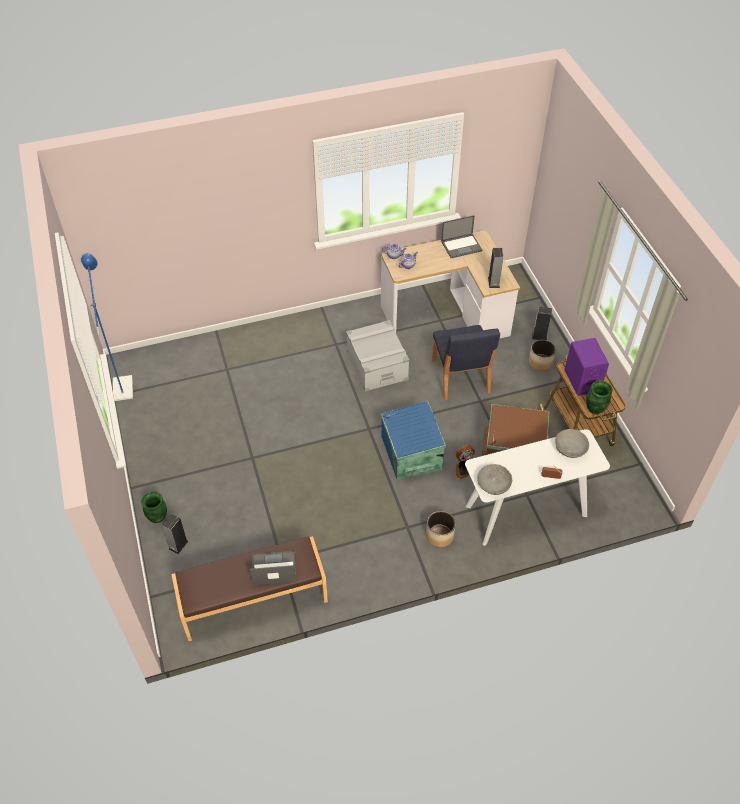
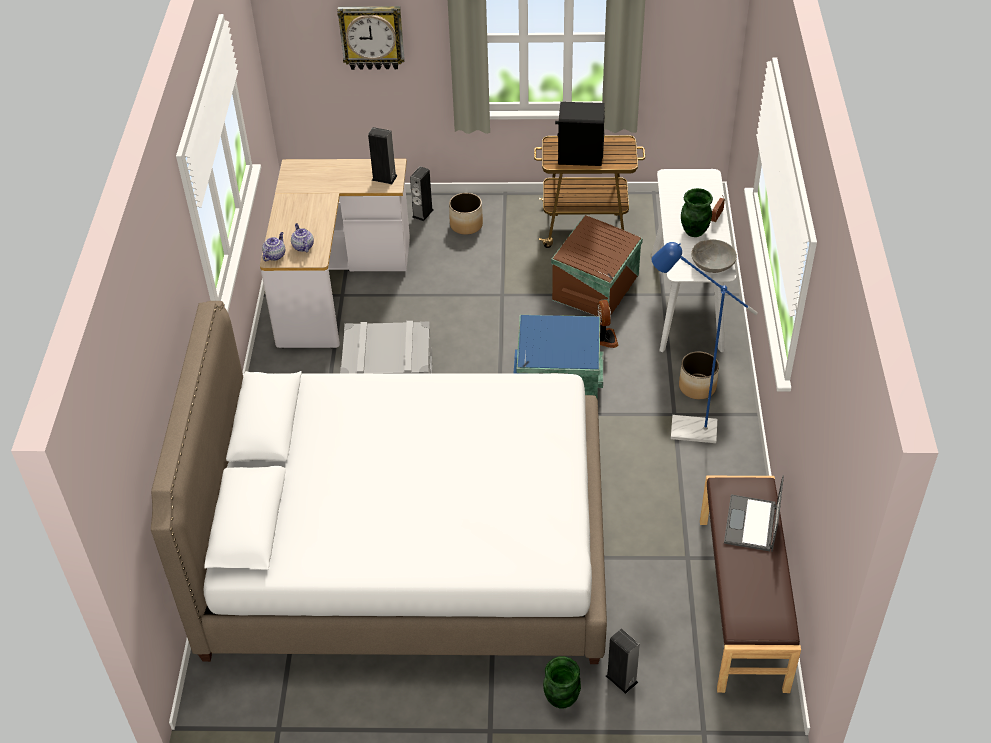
camera: 70 degrees left, 5 degrees down
(122, 384) = (259, 710): blue floor lamp -> blue floor lamp (684, 429)
(246, 414) = (408, 548): none -> white bed
(460, 377) = (453, 302): blue chair -> none
(461, 246) = (298, 188): laptop -> none
(570, 449) = (682, 191): grey bowl -> none
(573, 210) = (372, 37): none -> wall clock
(582, 380) = (580, 156): purple speaker -> black speaker
(594, 409) = (627, 159): green vase -> green vase (694, 231)

